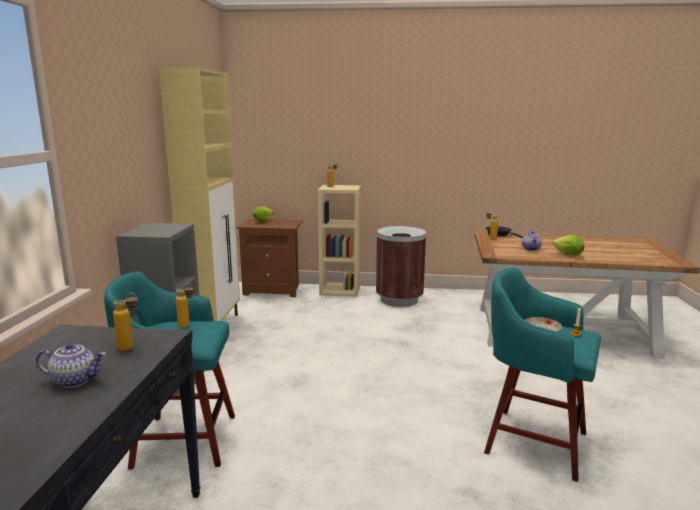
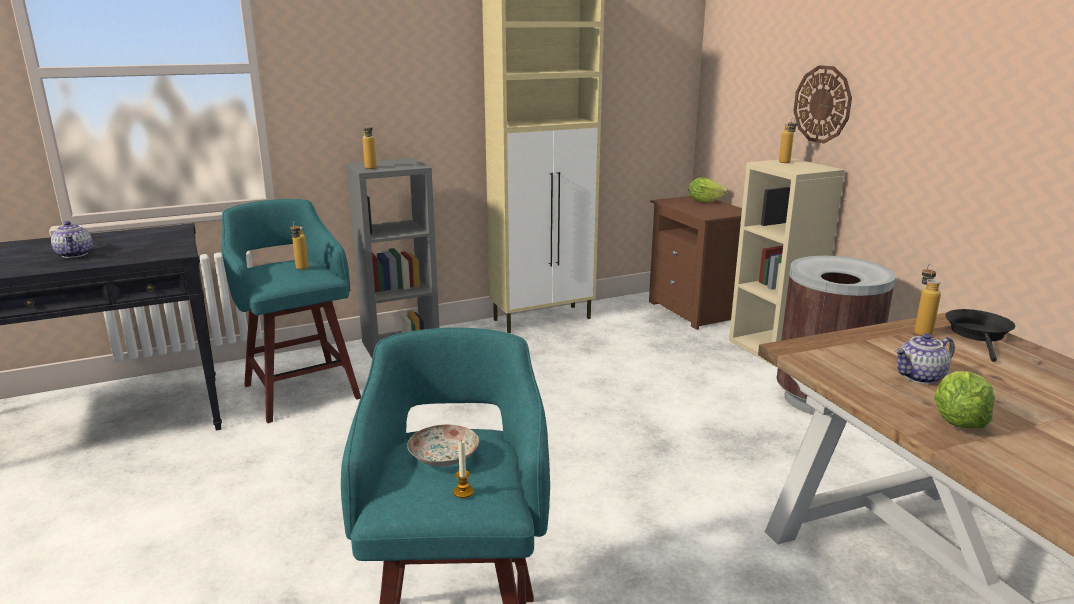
camera: 60 degrees right, 5 degrees up
(131, 349) = (143, 251): bottle -> bottle (371, 169)
(338, 153) = (822, 104): none -> wall clock

